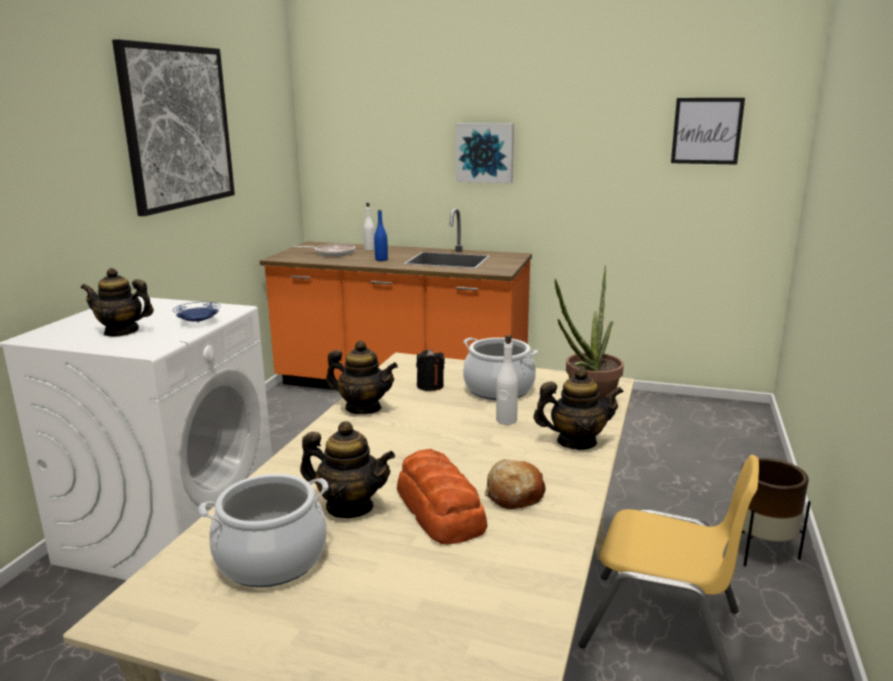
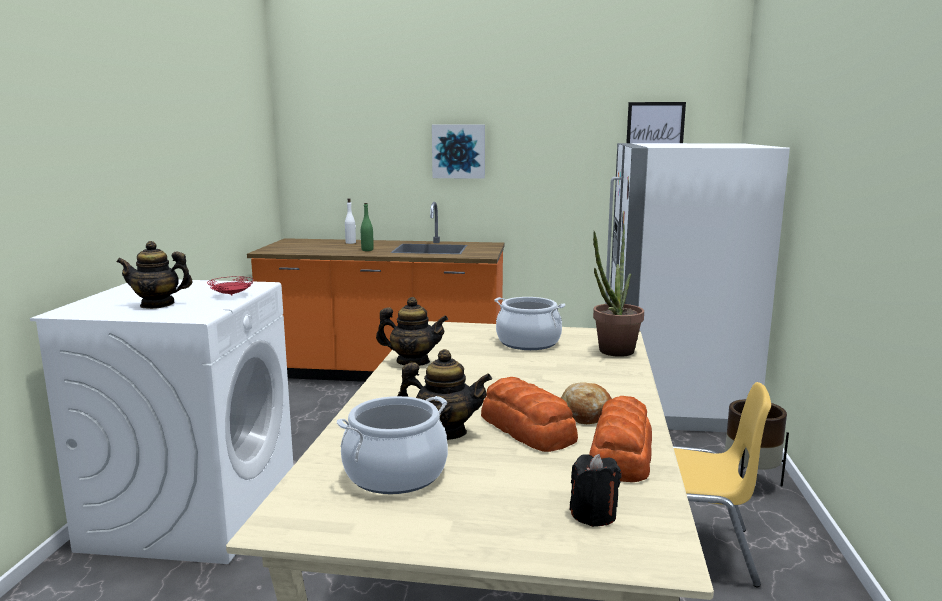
camera: 10 degrees left, 5 degrees down
(178, 127) = (180, 119): picture -> none
(198, 322) = (231, 295): blue plate -> red plate
(332, 253) = (316, 246): frying pan -> none
(381, 259) = (367, 250): blue bottle -> green bottle
(430, 386) = (465, 343): black candle -> black candle (593, 515)
(506, 420) = (548, 364): white bottle -> none
(525, 556) = (620, 454): none -> bread
(576, 442) = (617, 375): teapot -> none
(704, 441) = (673, 401): none -> white fridge

